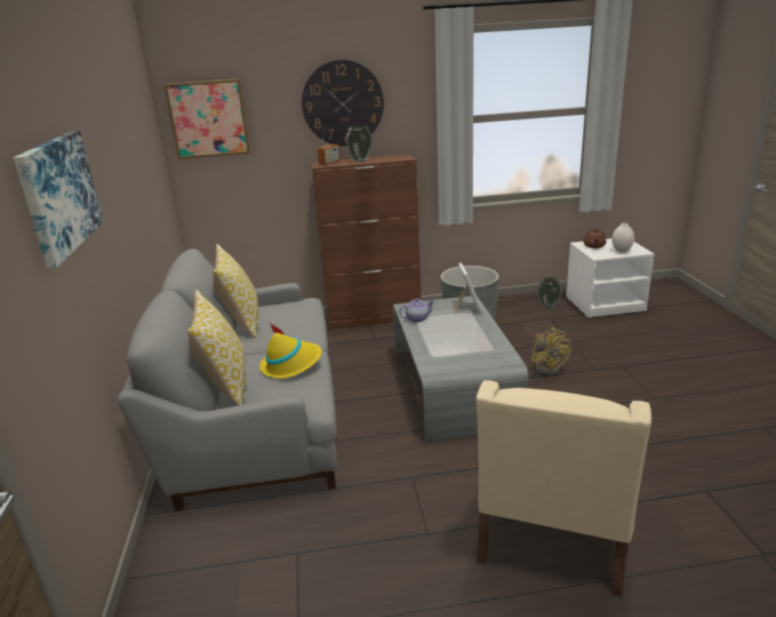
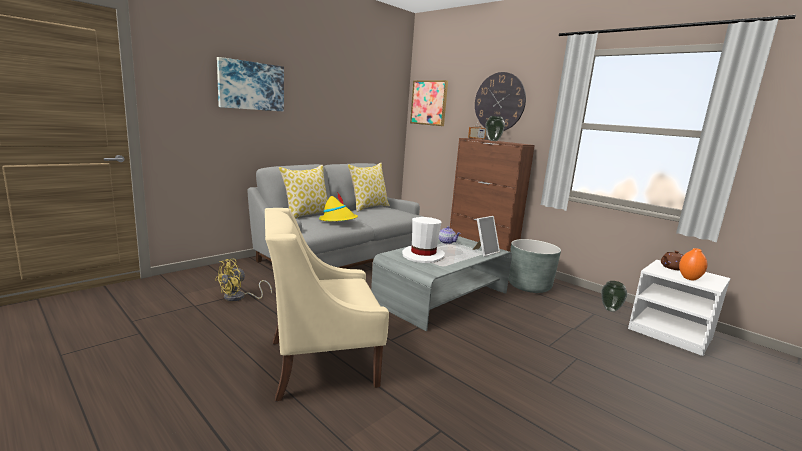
camera: 50 degrees right, 10 degrees down
(452, 349) = (423, 255): none -> white hat
(549, 368) = (517, 326): yellow fan -> yellow fan (239, 297)
(621, 251) = (689, 278): white vase -> orange vase

